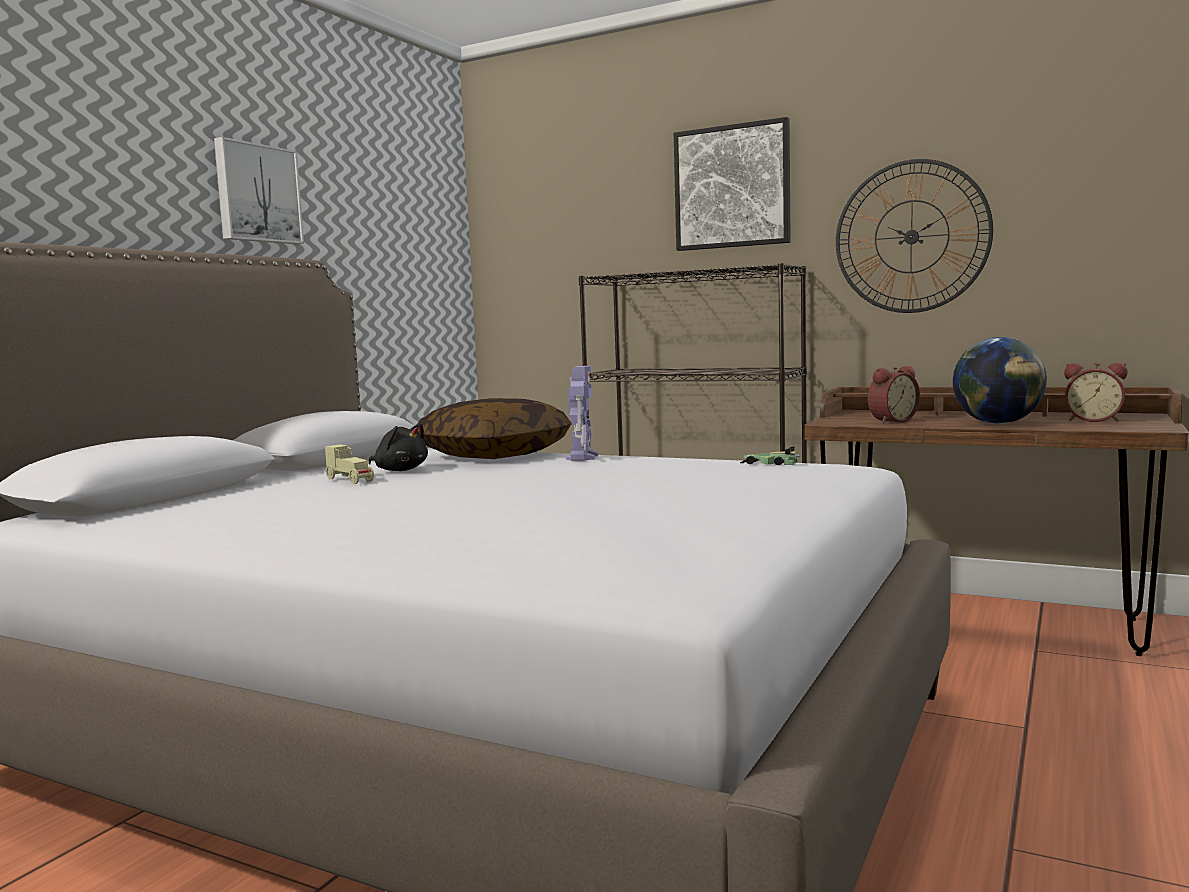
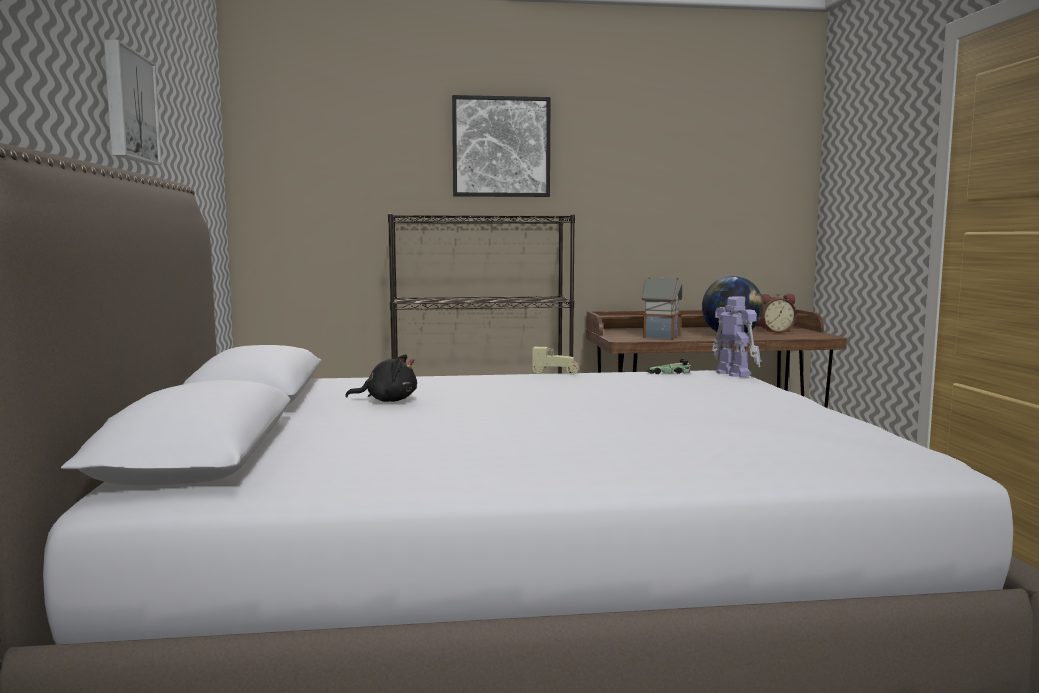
camera: 35 degrees left, 0 degrees up
(350, 480) = (377, 414): beige toy car -> beige toy car (555, 373)
(494, 454) = (422, 380): pillow -> none
(582, 457) = (511, 377): toy robot -> toy robot (733, 373)
(891, 421) = (660, 336): alarm clock -> toy house
(911, 237) = (638, 199): wall clock -> none

